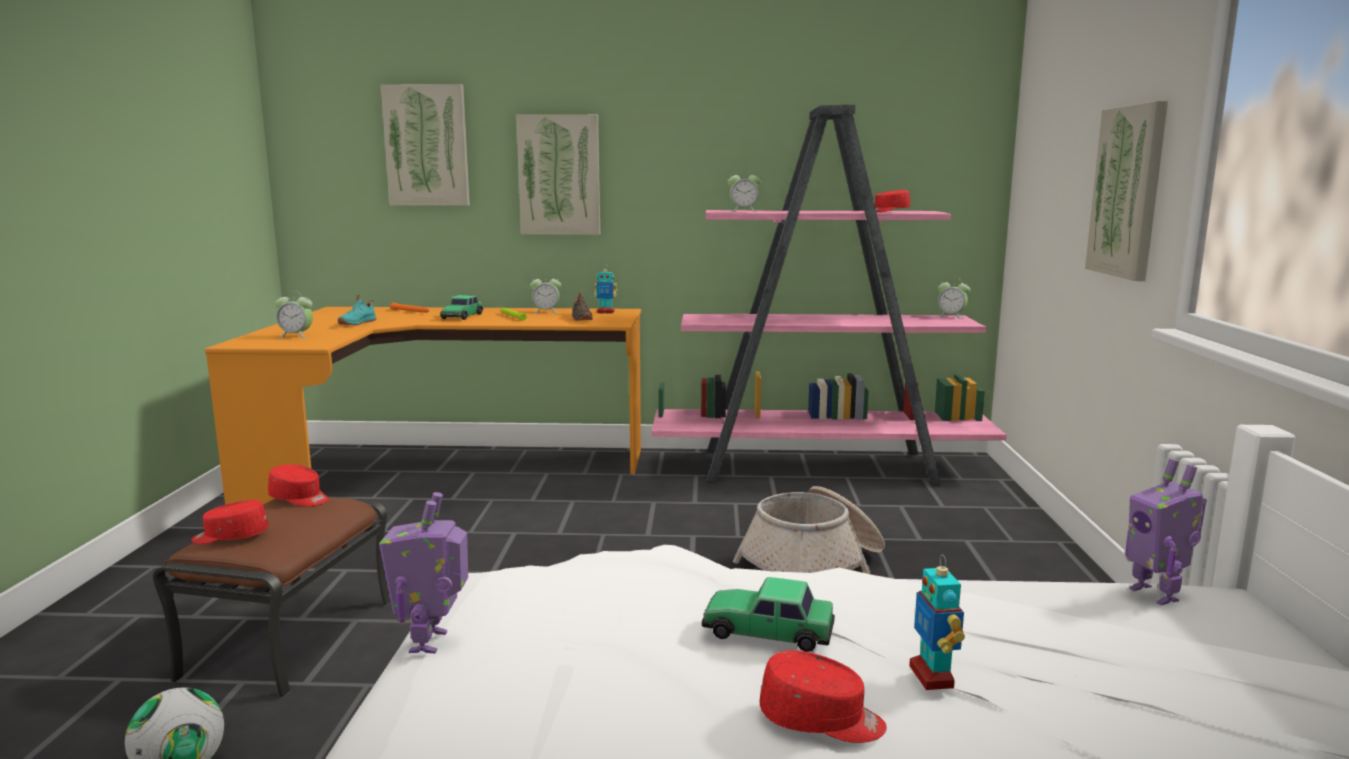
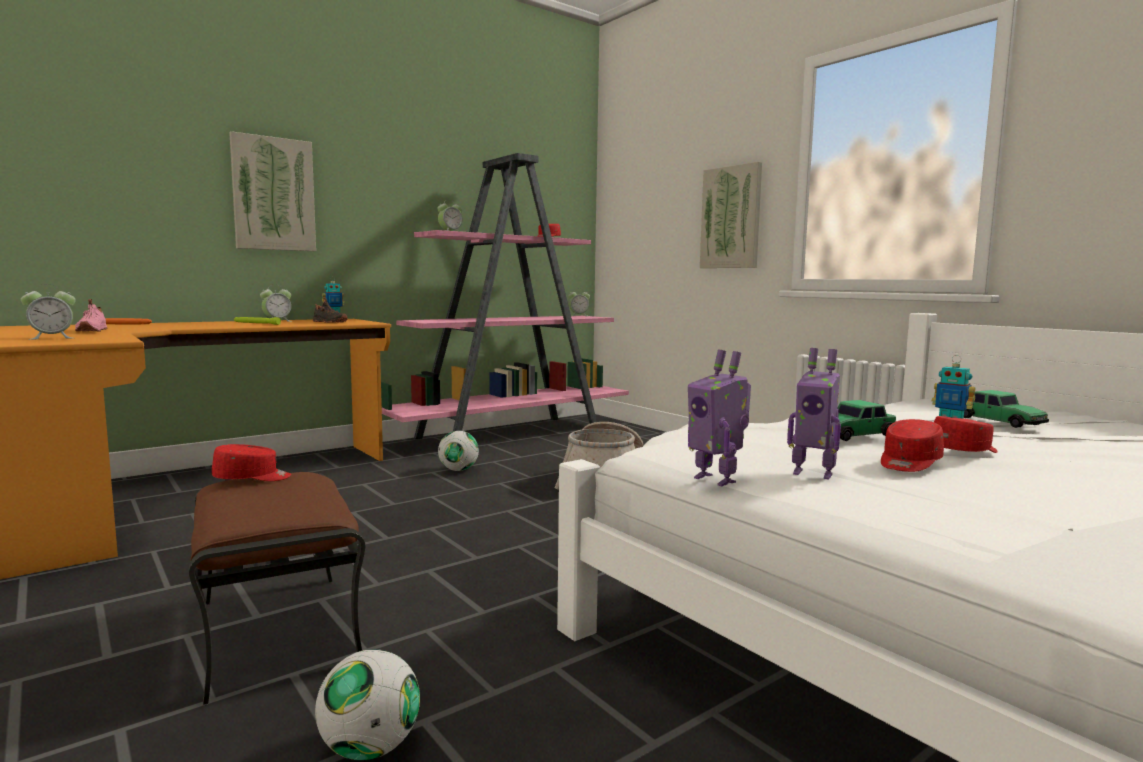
camera: 40 degrees left, 5 degrees down
(230, 537) = (254, 511): red cap -> red cap (909, 463)
(356, 323) = (90, 331): turquoise shoe -> pink shoe
(427, 146) = (123, 150): picture -> none
(462, 316) = (200, 325): toy car -> toy car (1000, 421)
(682, 506) = (458, 470): none -> football
(1156, 594) = (917, 401): toy robot -> toy robot (813, 473)

